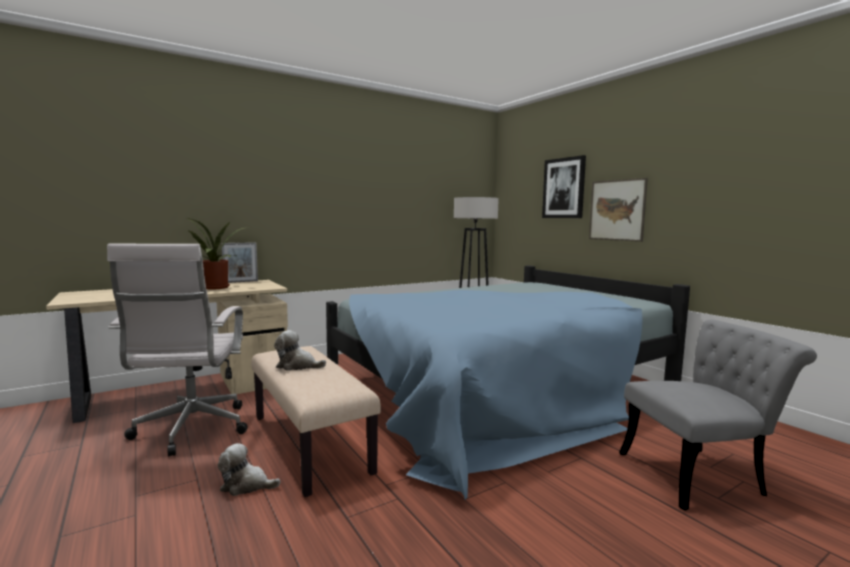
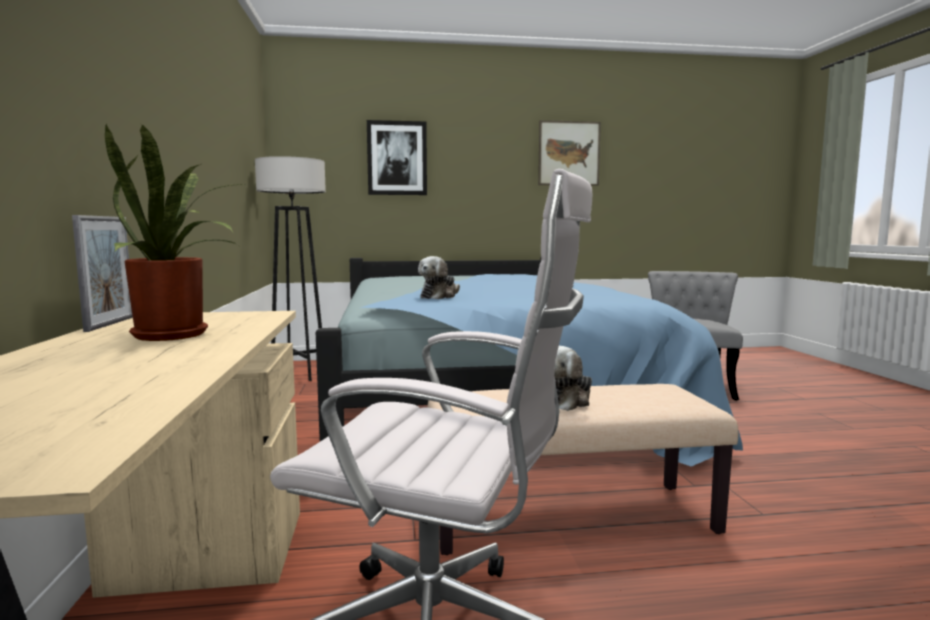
camera: 65 degrees left, 0 degrees up
(246, 485) = (688, 577): plush toy -> plush toy (439, 296)
(617, 210) = (470, 187): picture -> picture (569, 153)

